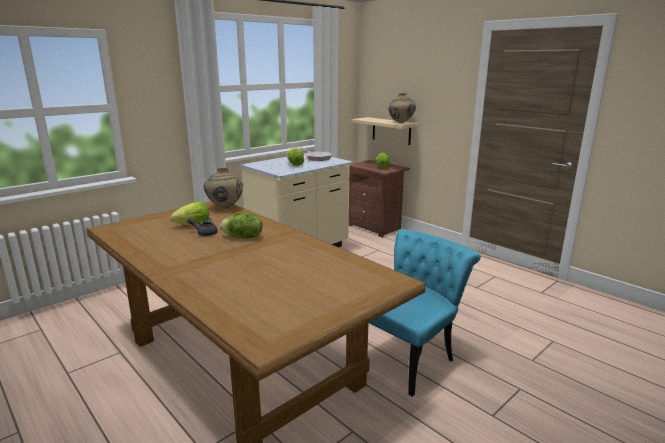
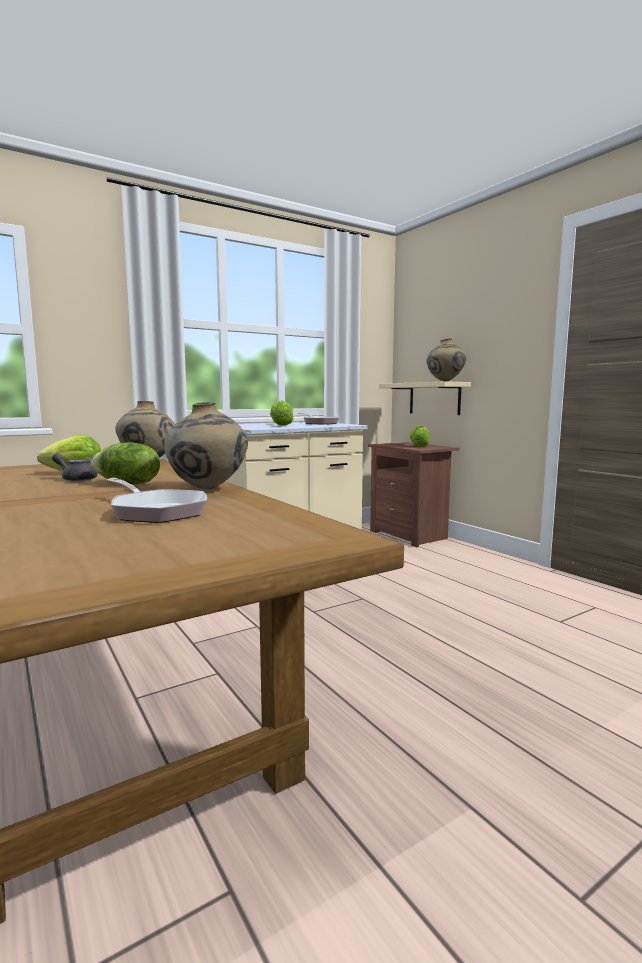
camera: 10 degrees right, 10 degrees down
(290, 265) = (156, 511): none -> frying pan
(297, 241) = (208, 490): none -> beige vase
(409, 355) = (411, 728): turquoise chair -> none

